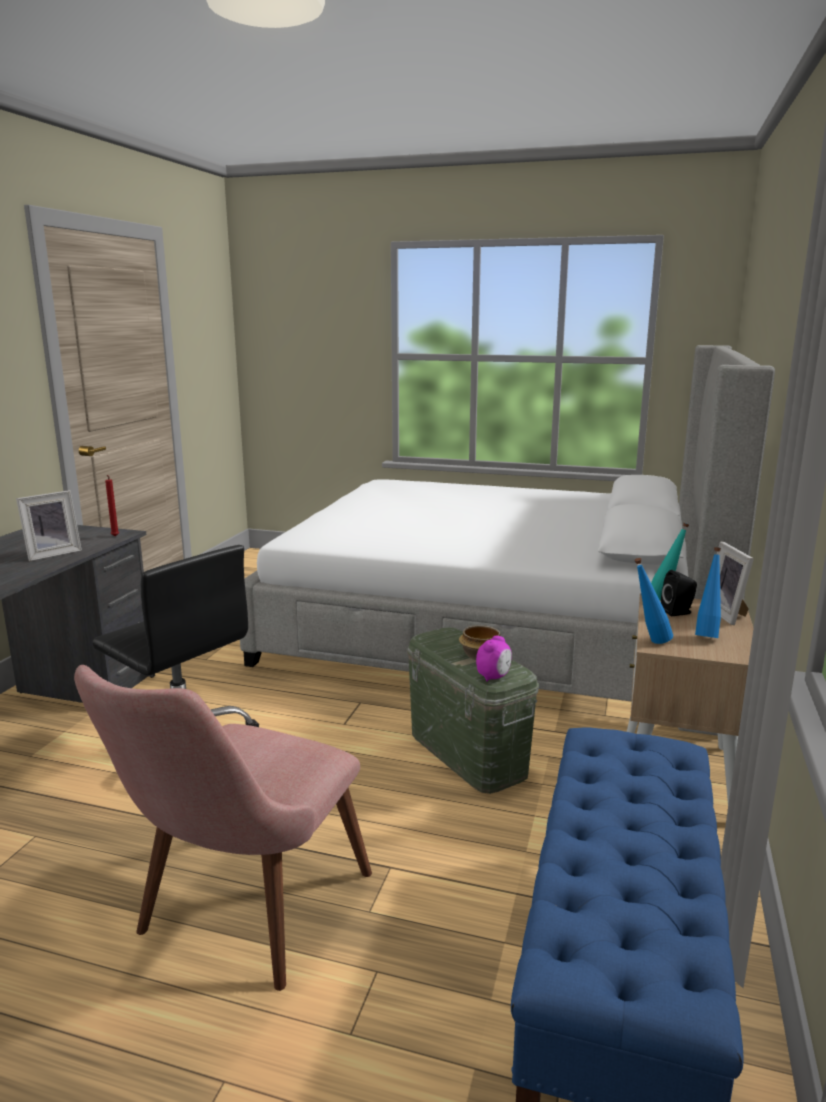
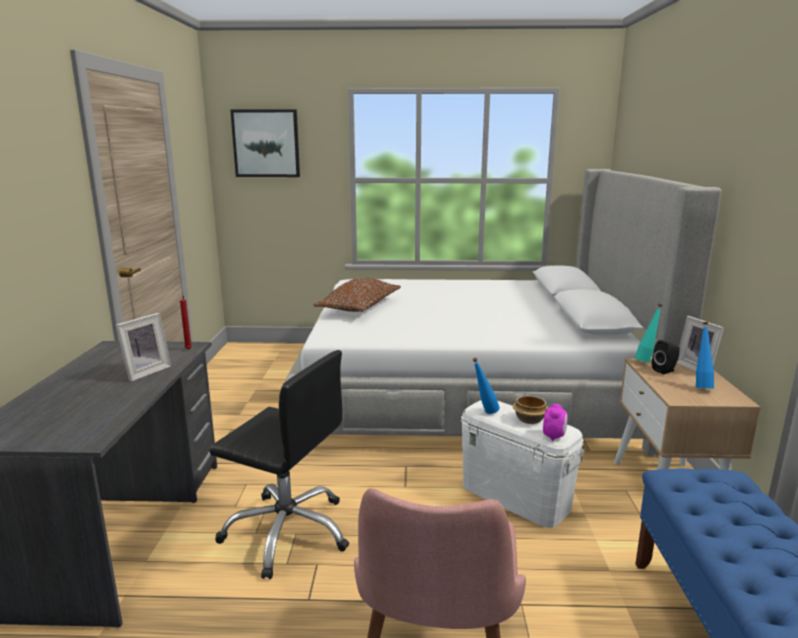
camera: 15 degrees left, 0 degrees up
(296, 310) = (266, 143): none -> picture
(361, 510) = (359, 307): none -> brown pillow
(468, 753) = (515, 496): green storage box -> white storage box
(649, 642) = (670, 396): blue bottle -> blue bottle (484, 413)

